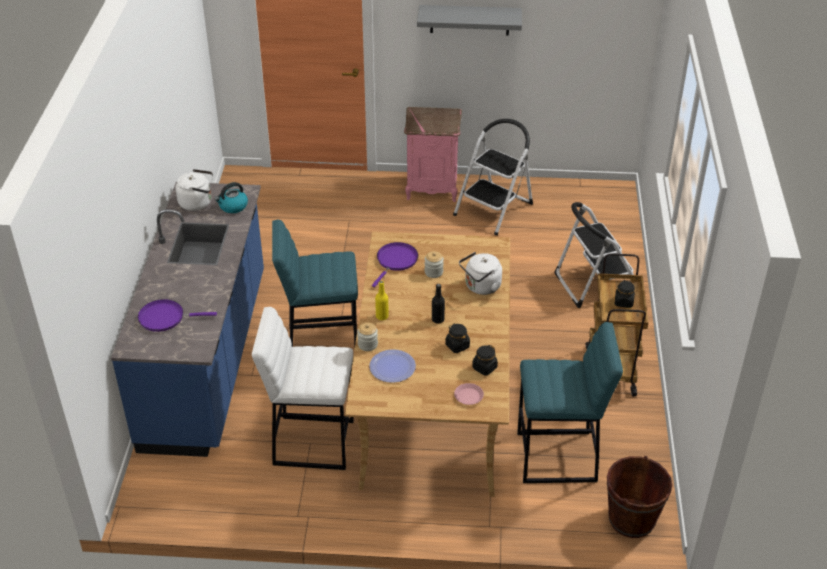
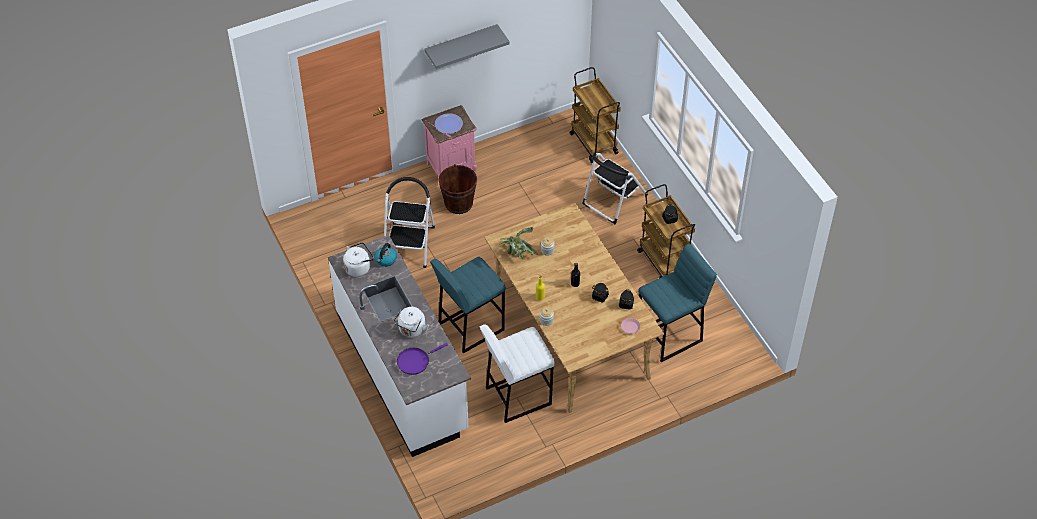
camera: 30 degrees left, 10 degrees up
(207, 359) = (402, 372): blue counter -> white counter
(392, 367) = (572, 328): plate -> plate (448, 124)
(396, 261) = (517, 253): purple frying pan -> potted plant
(481, 287) = (584, 248): white kettle -> white kettle (411, 330)
(495, 208) = (507, 167): step ladder -> step ladder (410, 243)
(613, 221) = (594, 144): none -> brown cart
(631, 519) = (735, 355): brown bucket -> brown bucket (458, 203)

